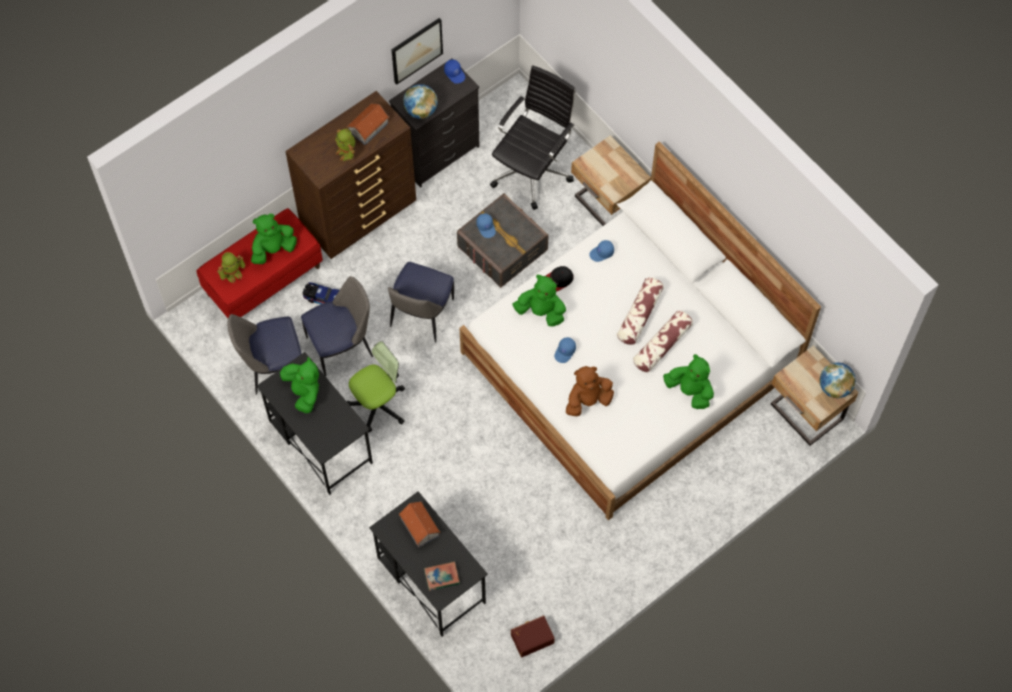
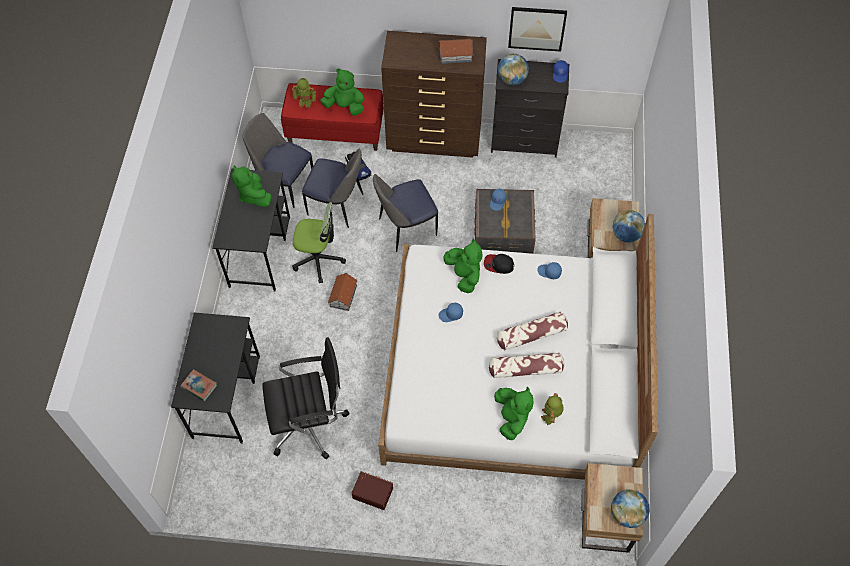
camera: 45 degrees right, 5 degrees down
(304, 392) = (253, 195): green plush toy -> green plush toy turned 135 degrees clockwise
(347, 152) = (424, 59): toy robot -> toy robot (551, 415)
(419, 526) = (224, 340): toy house -> toy house (343, 295)
(531, 638) = (244, 495): brown storage box -> brown storage box (373, 492)
(533, 170) = (577, 198): black office chair -> black office chair (309, 423)
(588, 400) = (431, 361): brown plush toy -> none
(628, 172) = (626, 235): none -> globe

